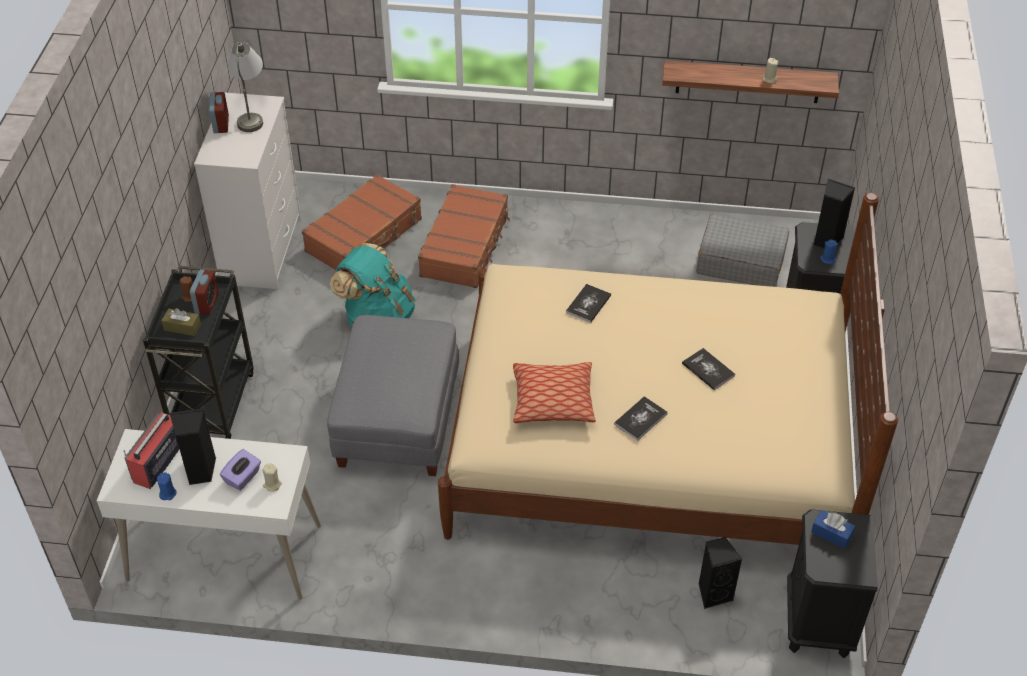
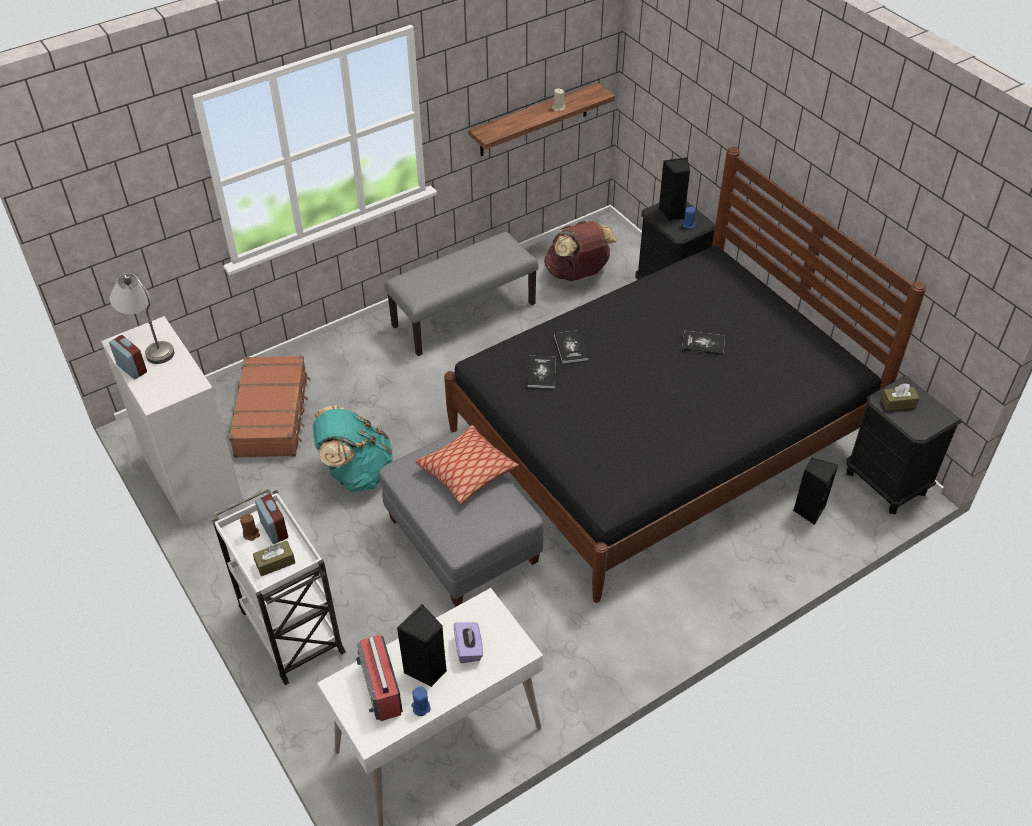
camera: 40 degrees left, 0 degrees up
(213, 403) = (290, 629): black cart -> white cart
(272, 485) = (499, 637): beige candle -> none
(465, 246) = (366, 376): brown suitcase -> none
(553, 400) = (627, 431): pillow -> pillow (467, 471)
(599, 240) = (464, 314): none -> grey bench
(640, 419) = (700, 406): book -> book (541, 372)
(649, 444) = (658, 438): beige bed -> black bed
(740, 261) = (577, 274): grey suitcase -> brown backpack
(831, 533) = (898, 403): blue tissue box -> brown tissue box

